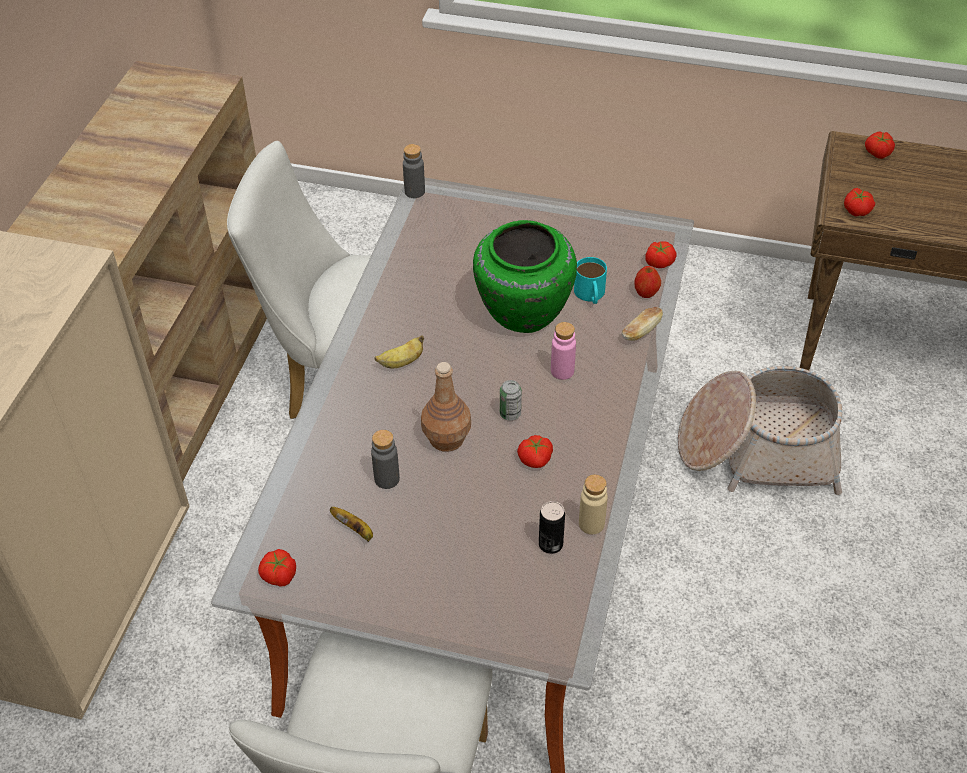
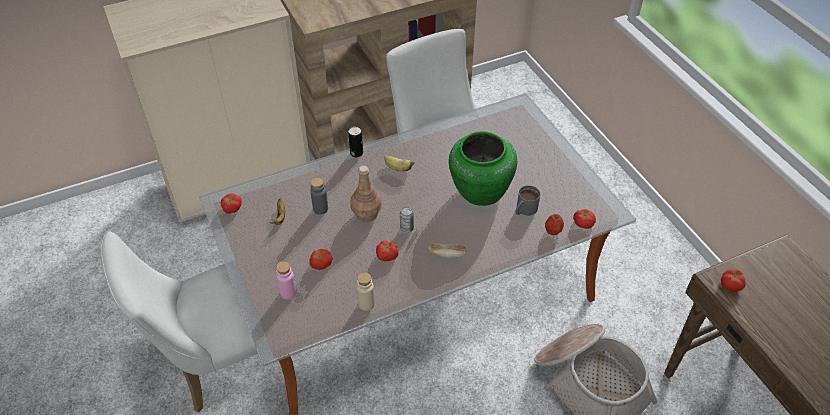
camera: 50 degrees right, 0 degrees up
(414, 191) = (516, 102): grey bottle -> none
(550, 544) = (337, 295): can -> can (356, 153)
(562, 371) = (457, 231): pink bottle -> pink bottle (288, 292)
(590, 295) = (524, 210): turquoise mug -> grey mug
(641, 331) = (521, 246): bread -> bread (447, 254)
(877, 153) = (798, 267): tomato -> tomato (320, 263)

